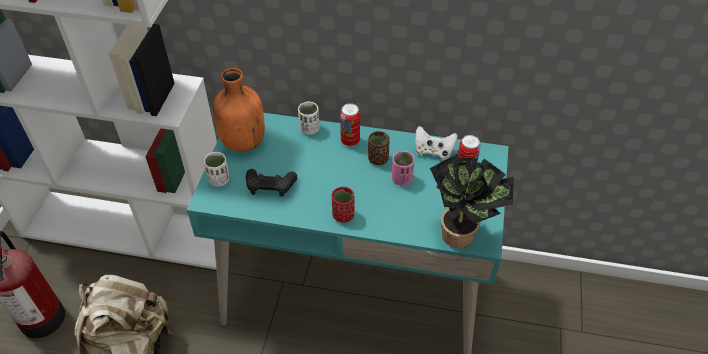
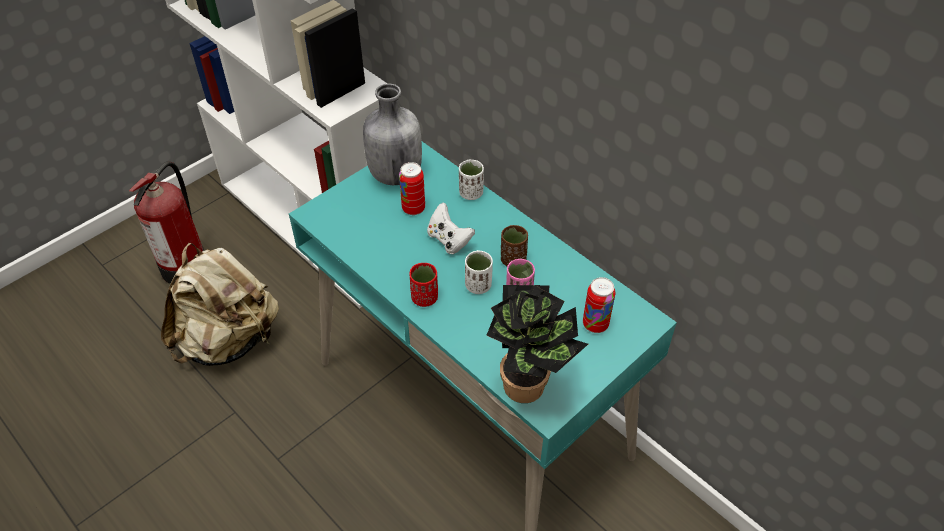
camera: 35 degrees right, 0 degrees up
(219, 180) = (340, 200): white cup -> white cup (478, 286)
(242, 142) = (394, 174): orange bottle -> grey bottle
(270, 186) = (381, 232): black game controller -> none
(350, 141) = (501, 226): can -> can (413, 208)
(433, 151) = (581, 283): white game controller -> white game controller (449, 240)

